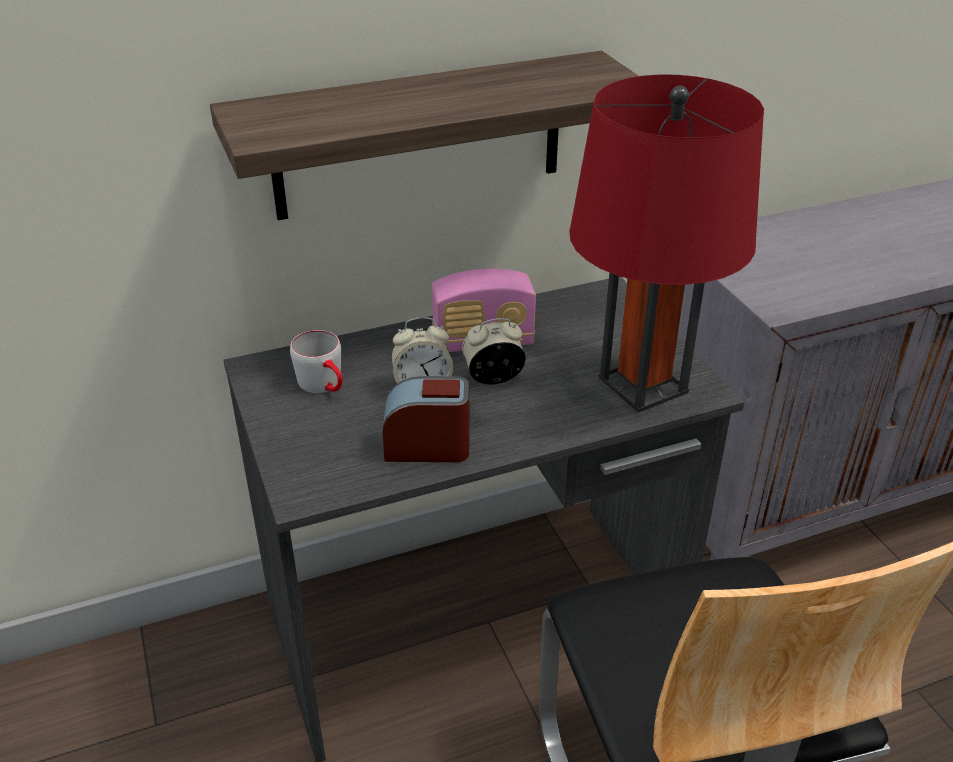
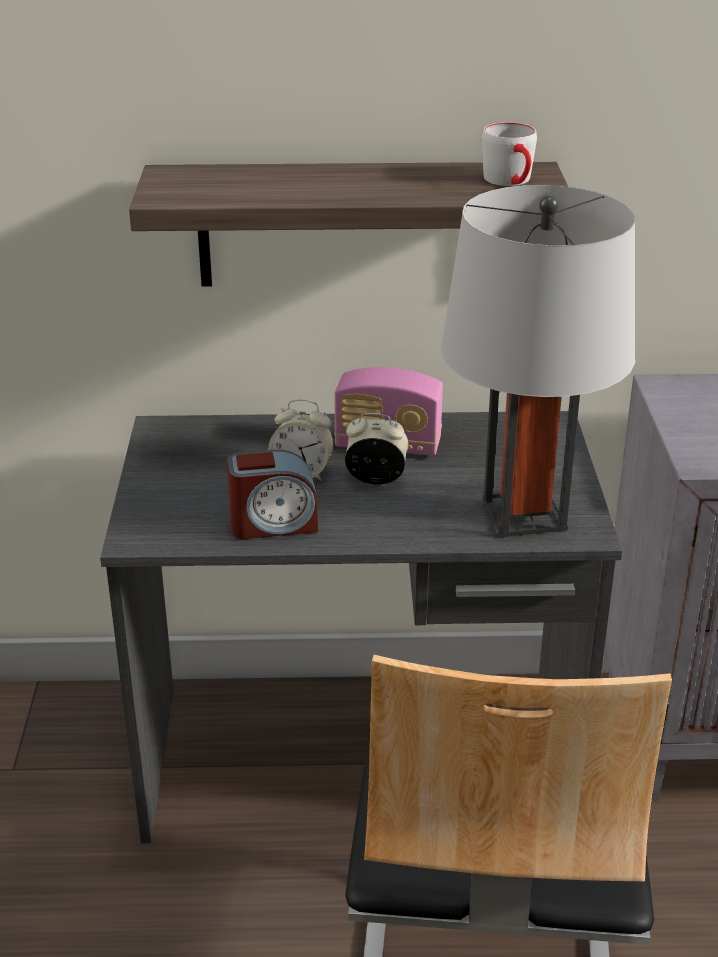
camera: 20 degrees right, 5 degrees down
(325, 385) = (213, 454): grey mug -> grey mug (512, 182)
(427, 446) = (273, 524): alarm clock -> alarm clock turned 150 degrees clockwise
(642, 385) = (523, 514): red table lamp -> grey table lamp

